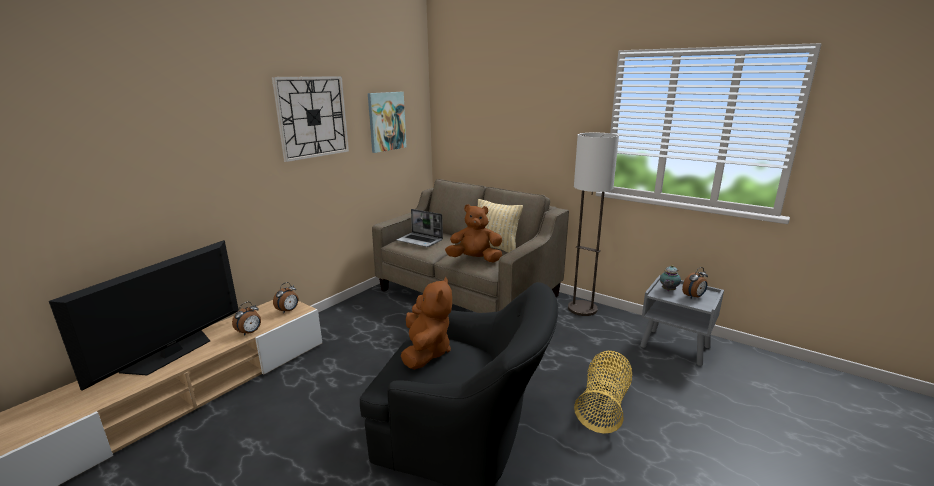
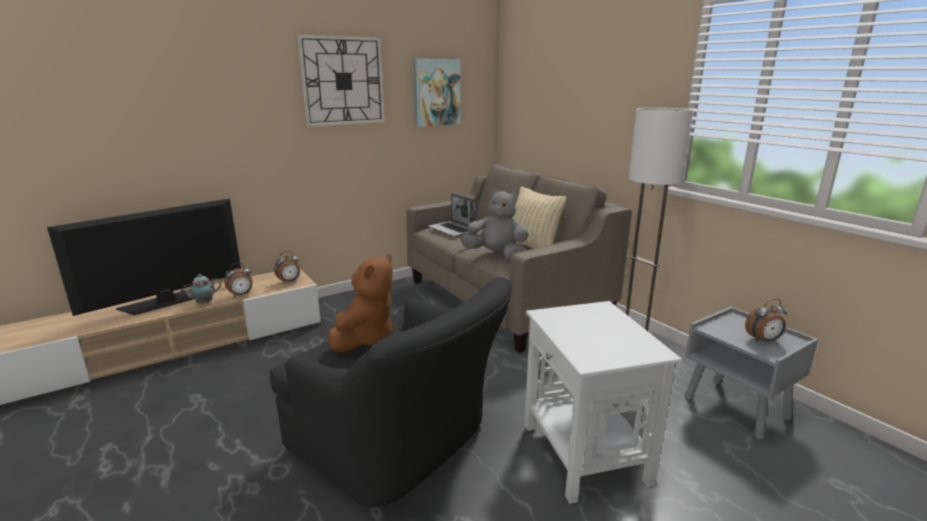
camera: 20 degrees right, 0 degrees up
(475, 259) = (496, 255): brown plush toy -> grey plush toy
(604, 405) = (585, 454): basket -> white side table
(668, 290) = (729, 326): teapot -> teapot (203, 303)

